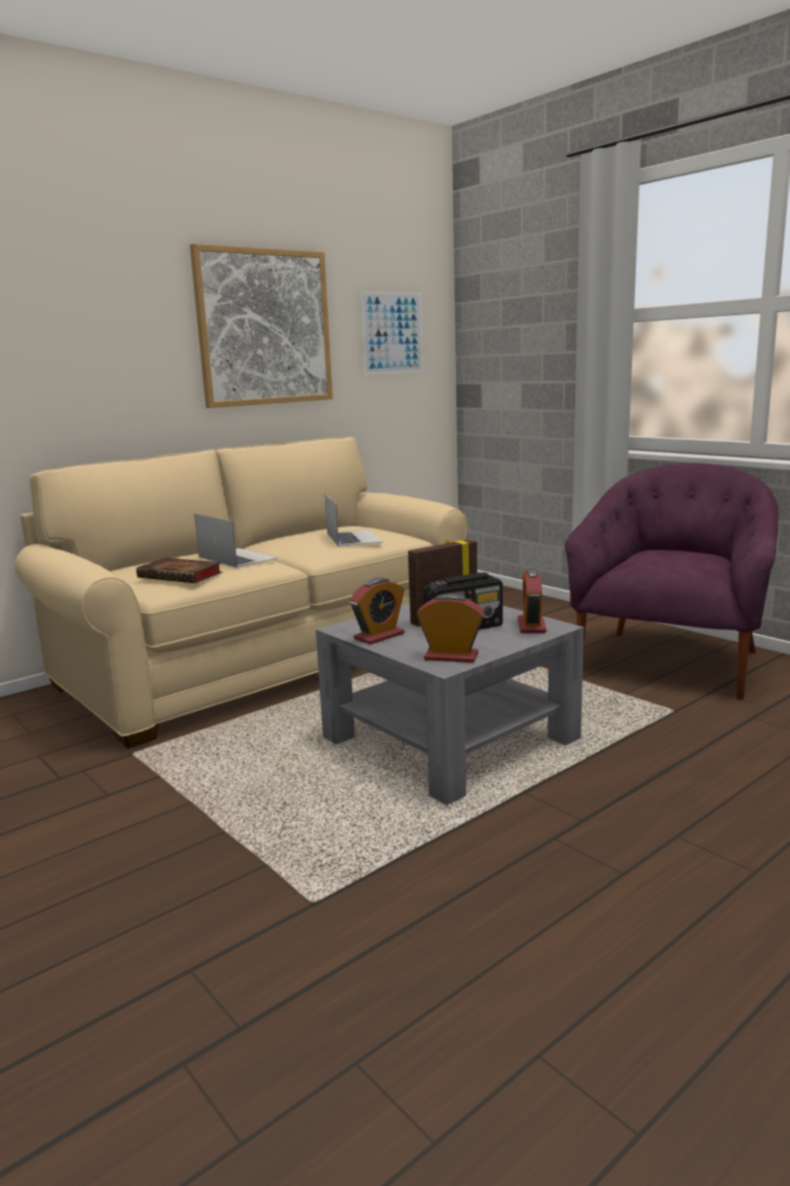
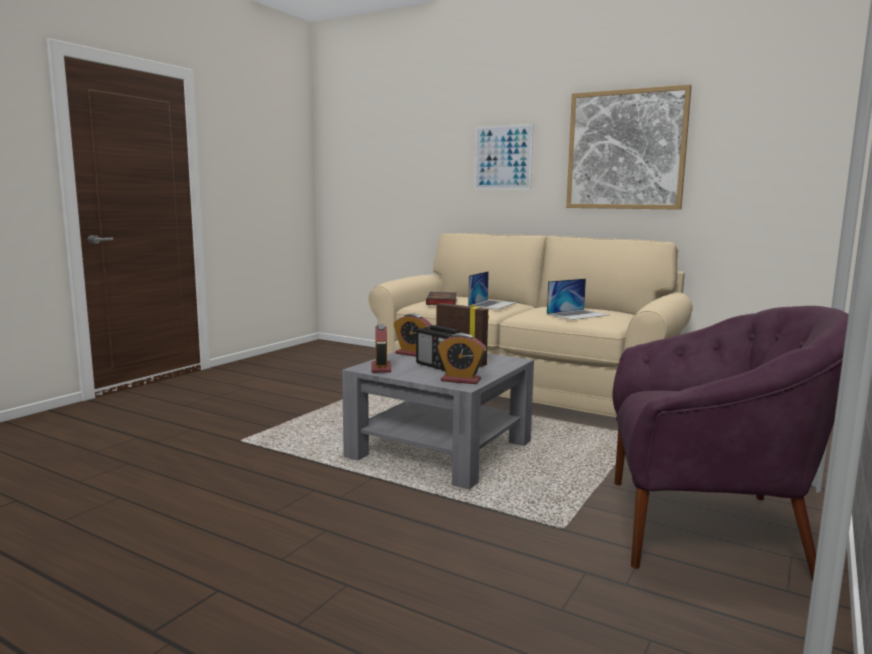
camera: 70 degrees right, 5 degrees down
(392, 333) = (771, 151): picture -> picture (503, 157)
(531, 626) = (461, 380): alarm clock -> alarm clock turned 150 degrees counterclockwise

